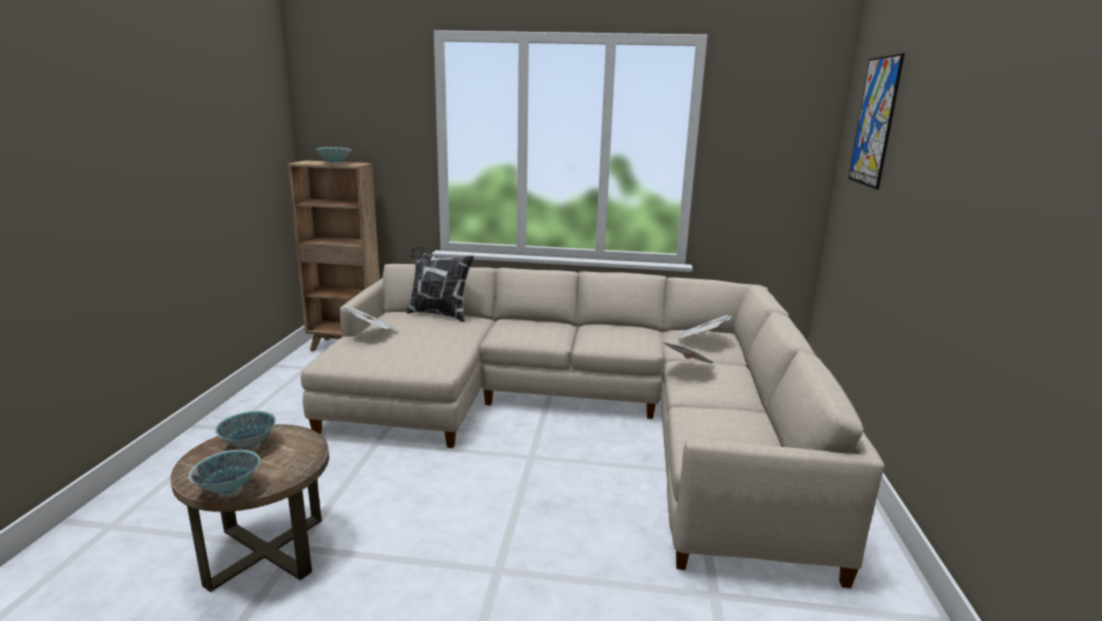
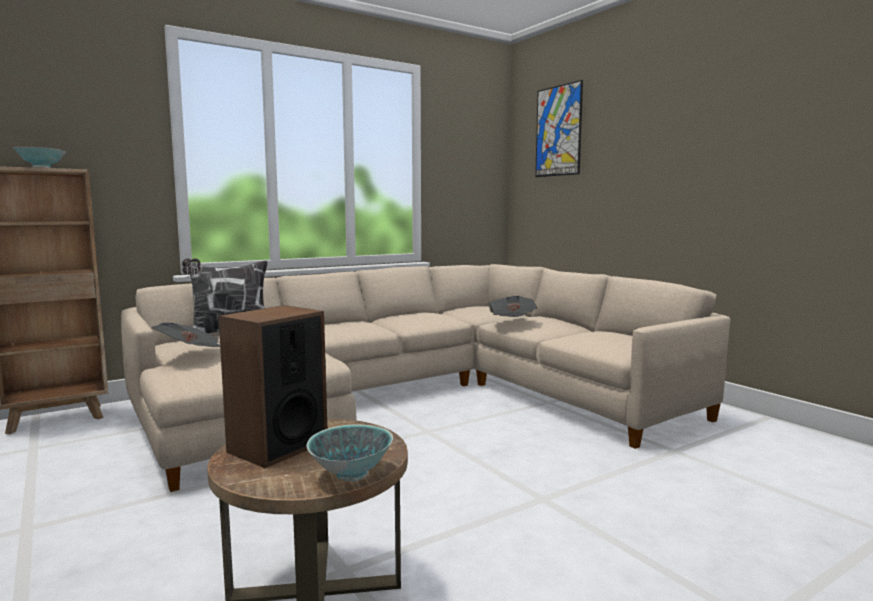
camera: 40 degrees left, 10 degrees down
(249, 445) = (277, 446): bowl -> speaker
(699, 340) = (481, 310): newspaper -> none

